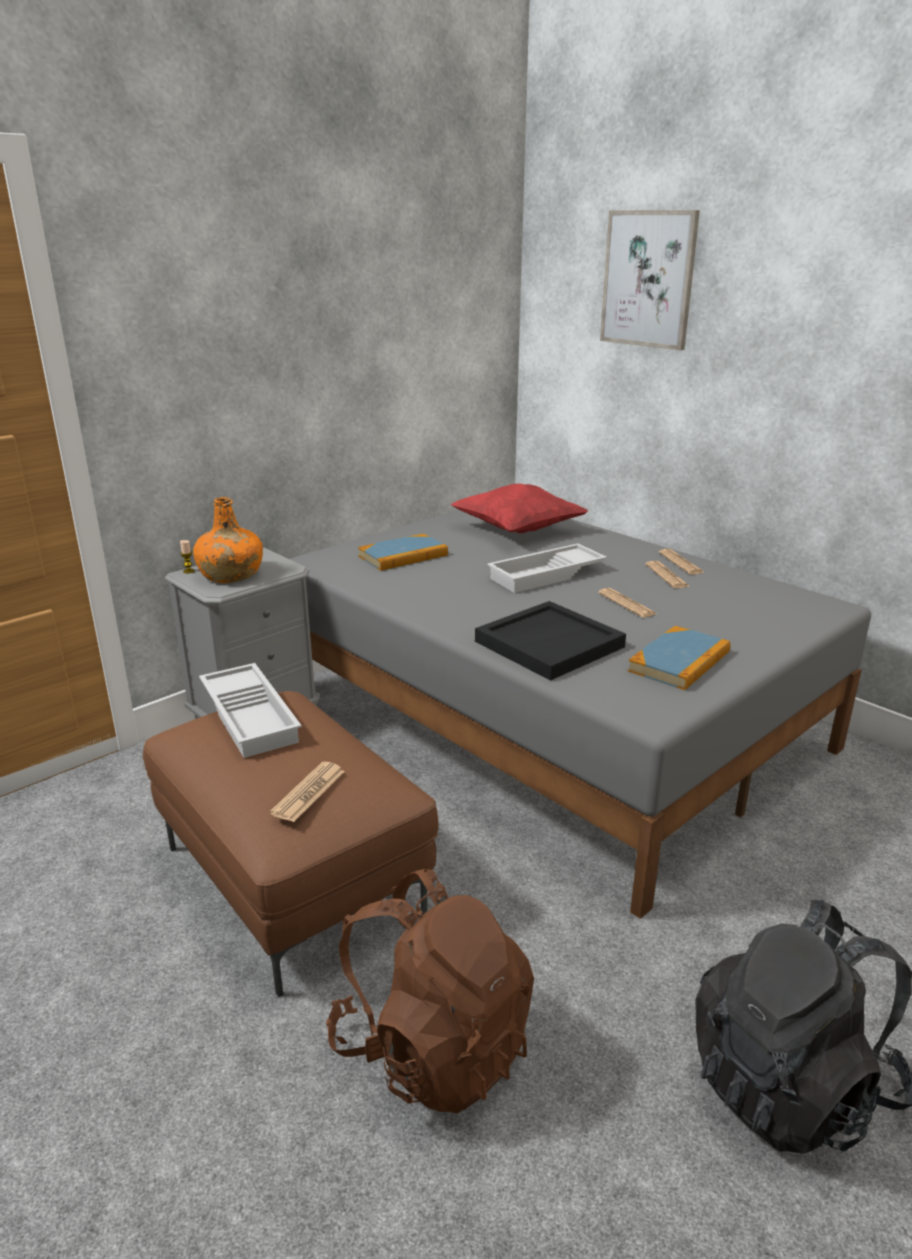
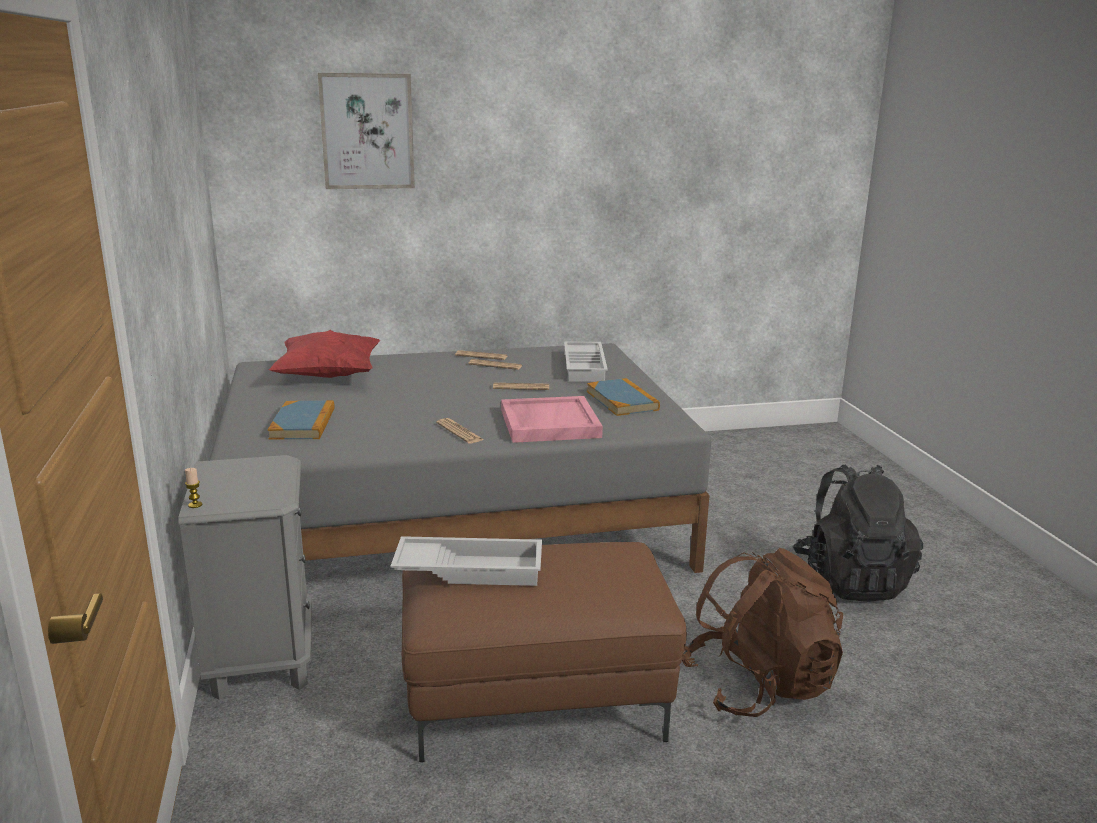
camera: 60 degrees left, 5 degrees down
(230, 575) = (245, 488): orange bottle -> none
(308, 792) = (615, 570): newspaper -> newspaper (459, 432)
(547, 575) = (435, 393): white tray -> white tray (586, 367)
(549, 643) = (548, 423): black tray -> pink tray

